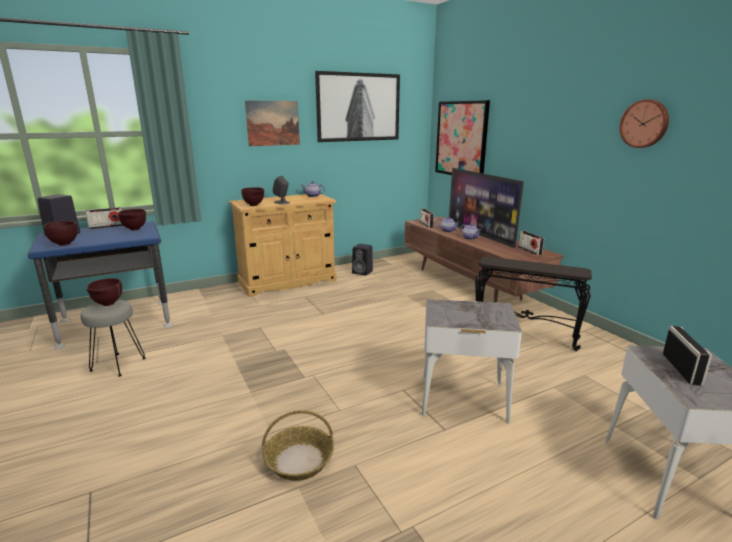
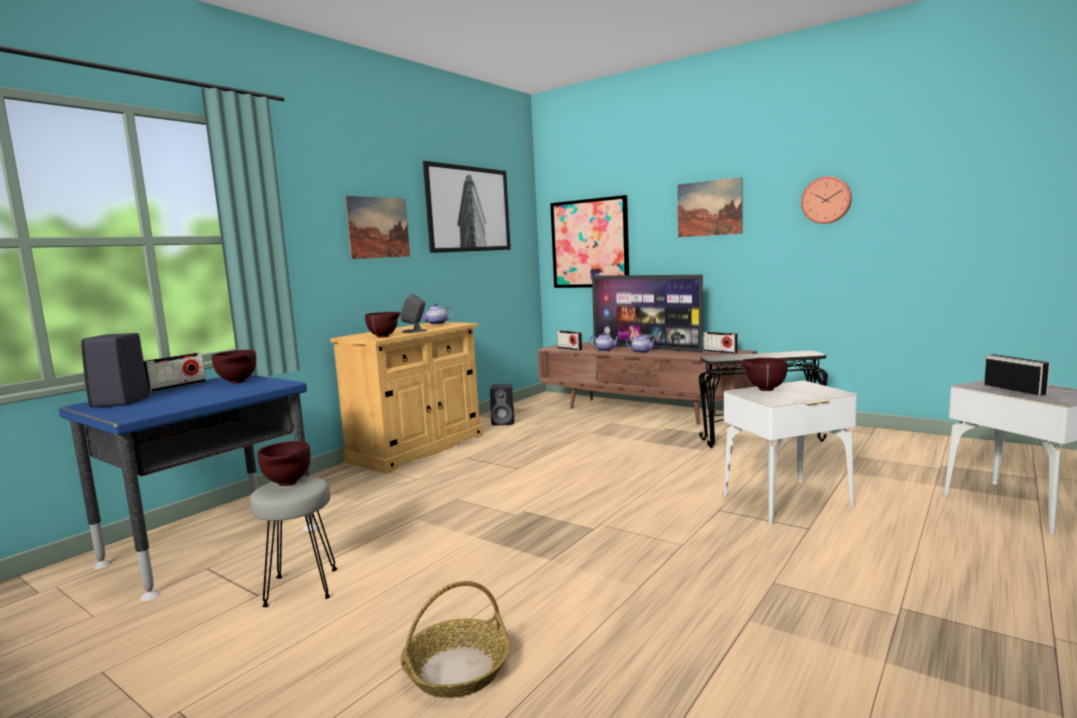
camera: 25 degrees left, 10 degrees down
(64, 244) = (157, 408): brown bowl -> brown bowl (763, 389)
(299, 461) = (712, 599): basket -> basket (456, 670)
(547, 119) = (709, 208): none -> picture

